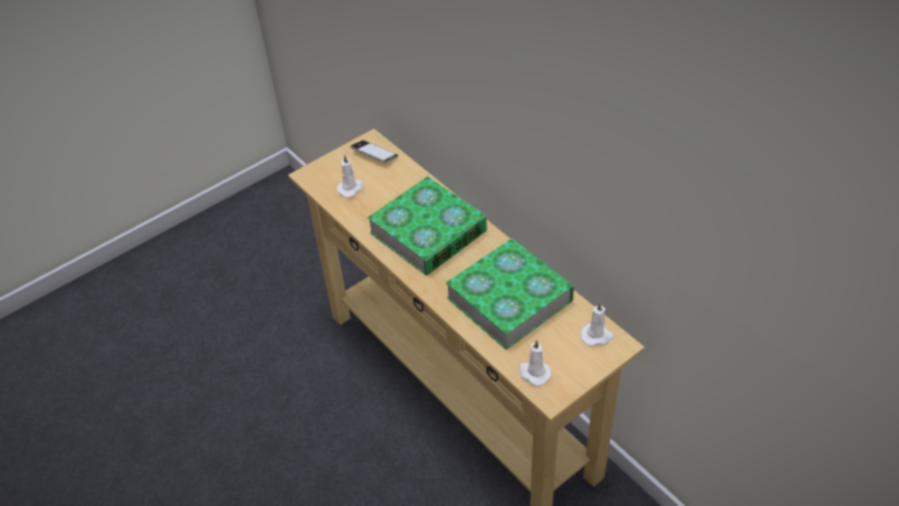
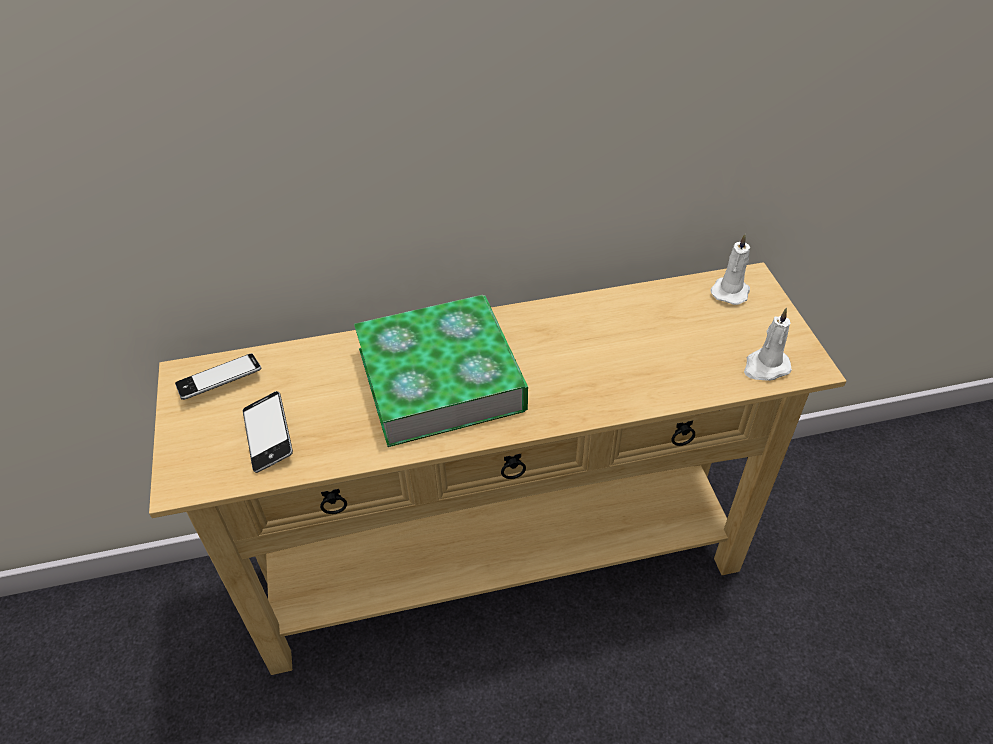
camera: 65 degrees left, 0 degrees up
(351, 188) = (268, 436): white candle -> phone
(509, 299) = (625, 343): book -> none

